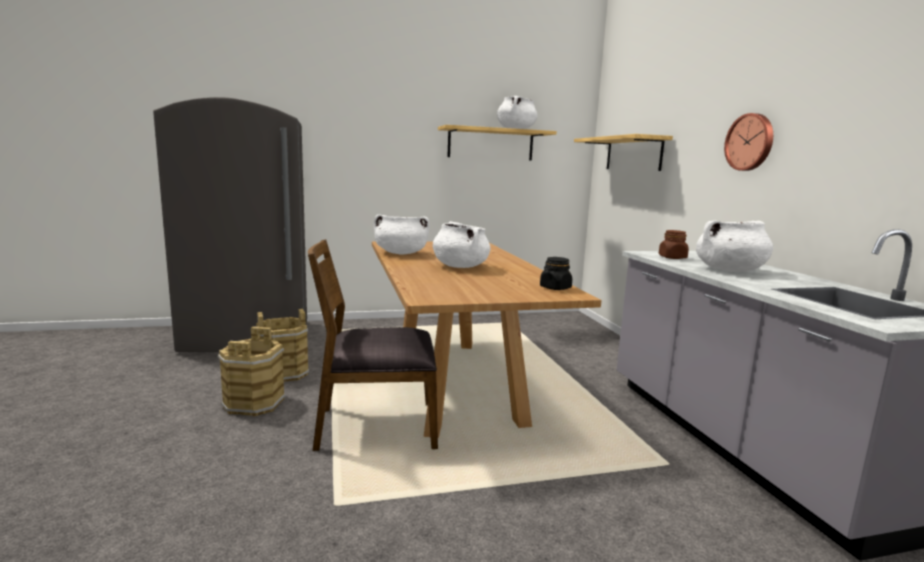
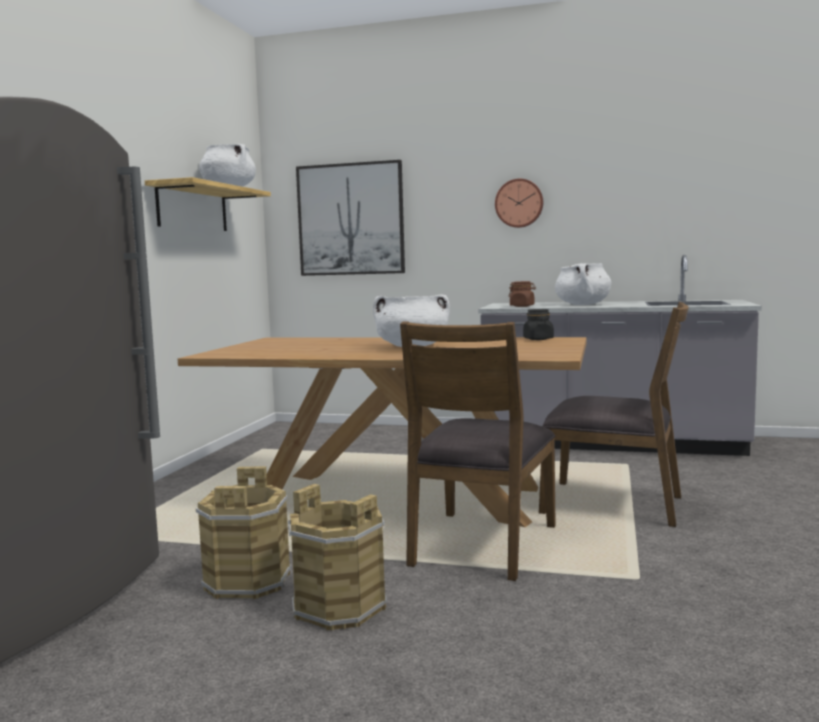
camera: 60 degrees left, 5 degrees down
(401, 253) = (299, 354): white cooking pot -> none
(523, 471) = (613, 504): none -> brown chair
(633, 154) = (351, 219): shelf -> picture

